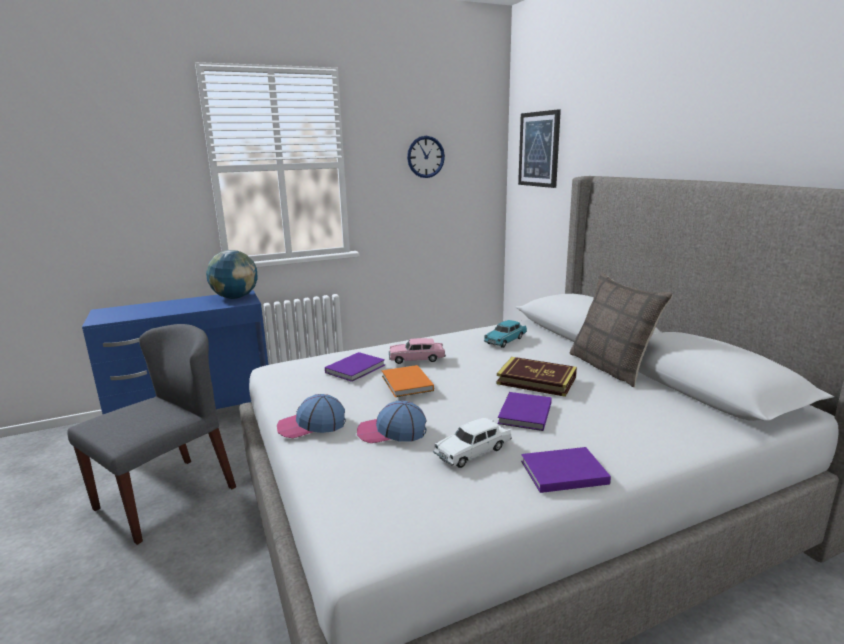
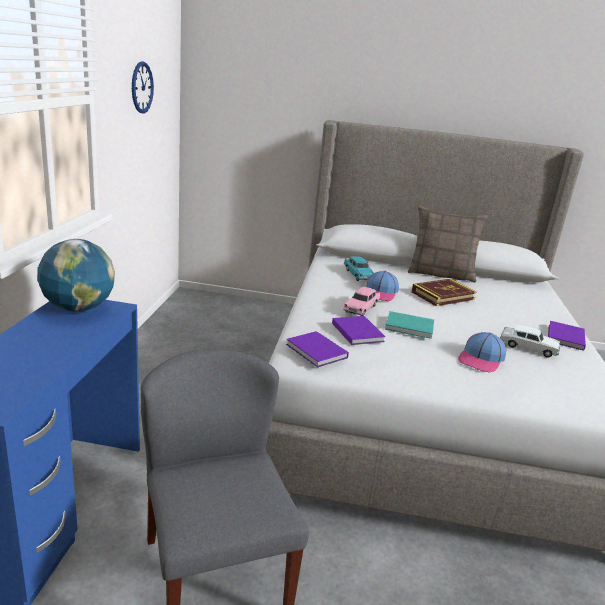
camera: 60 degrees left, 5 degrees up
(311, 425) = (447, 381): cap -> cap (380, 293)
(406, 384) = (410, 327): orange book -> turquoise book
(473, 452) = (528, 348): white toy car -> white toy car turned 60 degrees counterclockwise
(524, 414) = (488, 317): purple book -> purple book (316, 352)
(539, 149) = (238, 85): picture -> none

